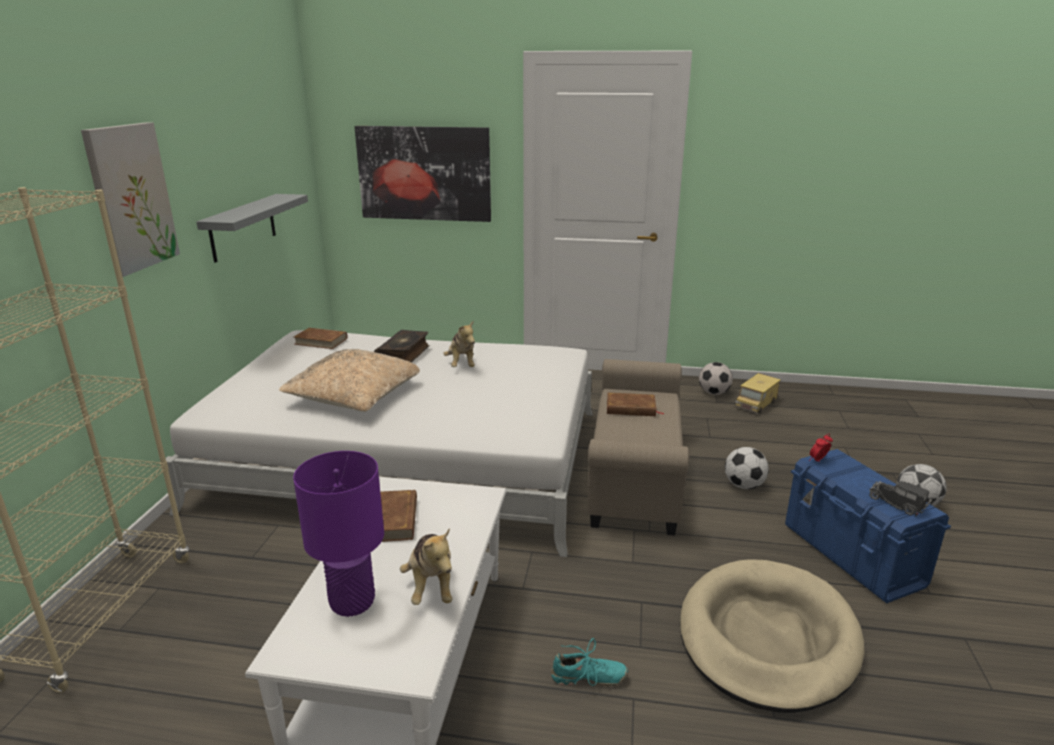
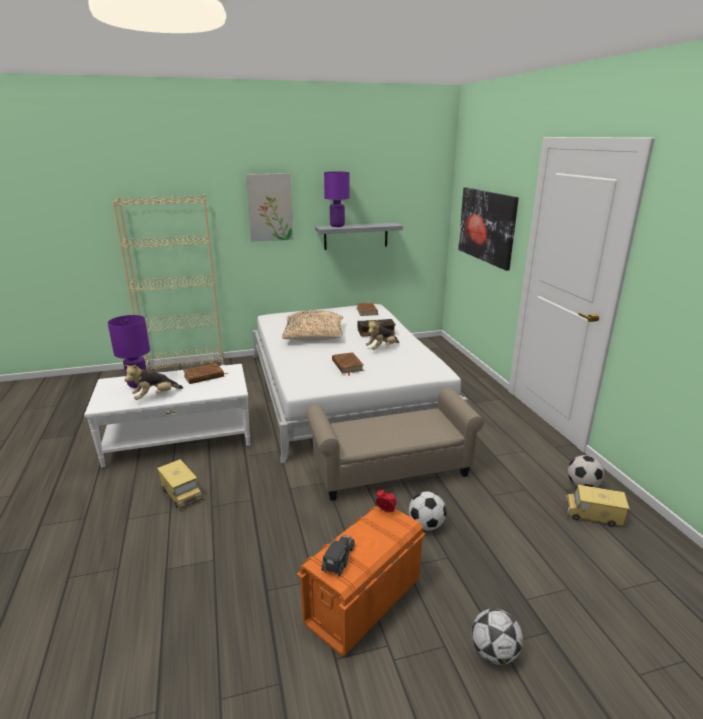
camera: 65 degrees right, 0 degrees up
(236, 213) = (337, 226): none -> purple table lamp
(588, 678) = (181, 493): turquoise shoe -> toy truck
(631, 408) = (414, 422): brown book -> brown book (347, 365)
(767, 638) = (237, 558): beige dog bed -> none
(852, 556) = (362, 601): blue storage box -> orange storage box

